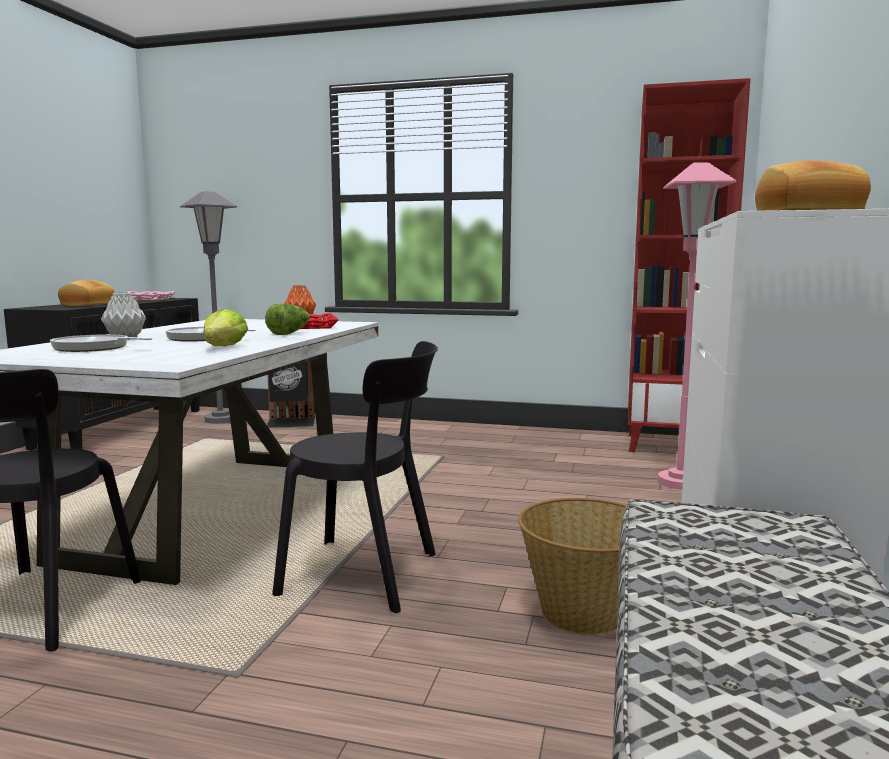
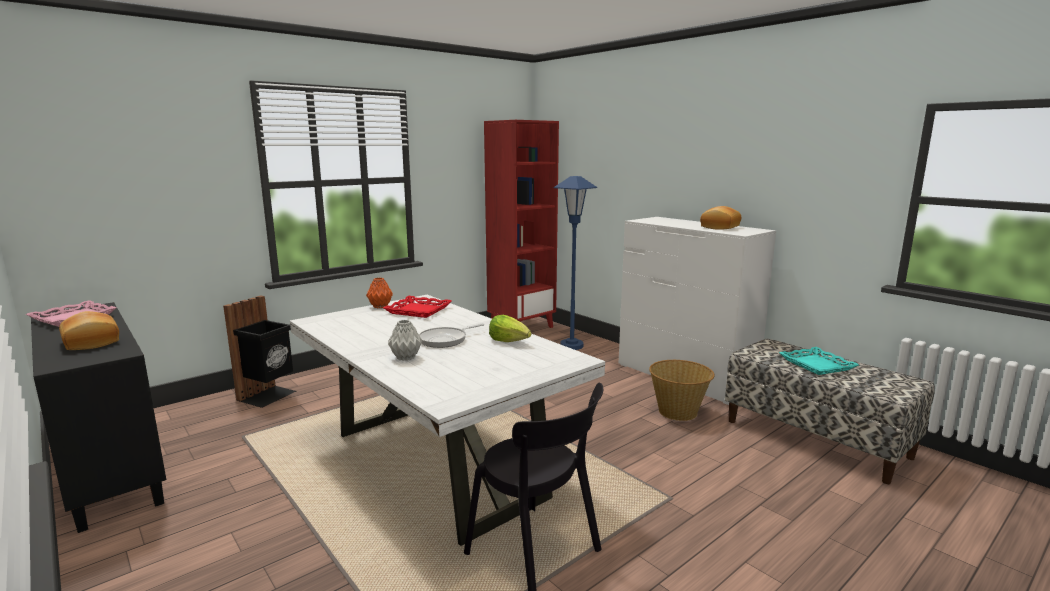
camera: 55 degrees left, 5 degrees up
(94, 348) = (453, 369): frying pan -> none
(220, 420) = (192, 419): grey floor lamp -> none
(289, 333) = (457, 319): lettuce -> none
(367, 575) = (595, 443): black chair -> none
(680, 483) = (571, 346): pink floor lamp -> blue floor lamp
(745, 587) = (816, 365): none -> turquoise tray

